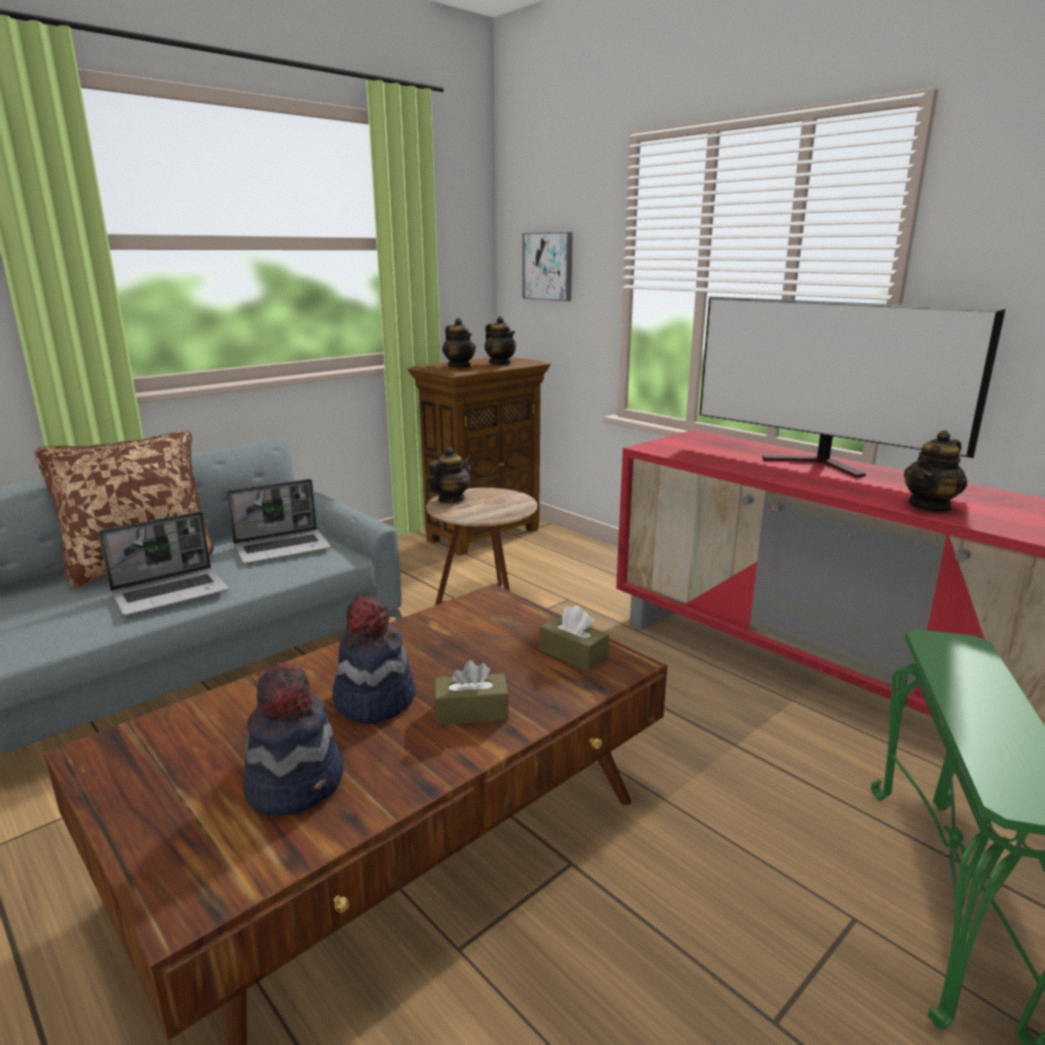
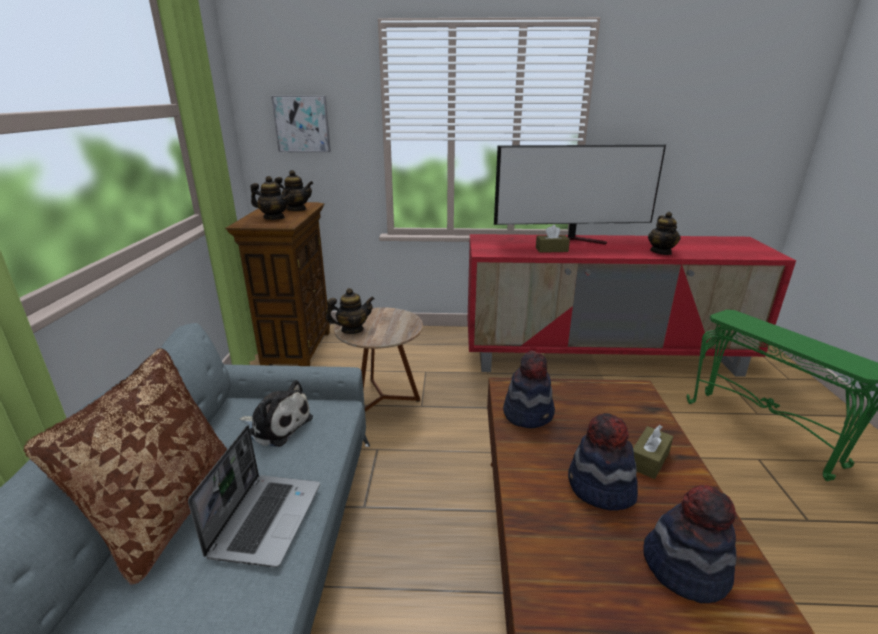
camera: 45 degrees left, 5 degrees up
(283, 548) = (277, 425): laptop -> plush toy
(450, 500) = (352, 330): teapot -> teapot turned 75 degrees clockwise
(456, 623) = (528, 413): none -> hat
(573, 654) = (612, 397): brown tissue box -> brown tissue box (551, 250)

